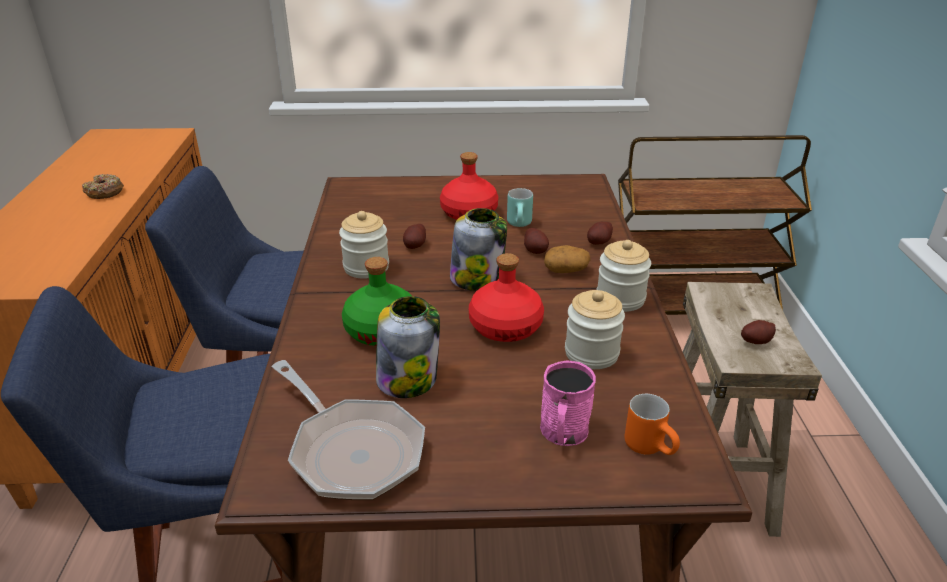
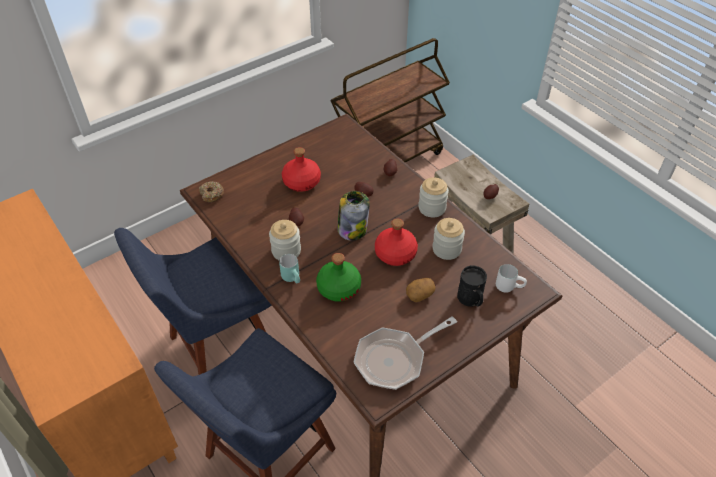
camera: 35 degrees left, 15 degrees up
(105, 192) = (52, 278): donut -> donut (211, 195)
(351, 450) = (395, 359): frying pan -> frying pan turned 135 degrees clockwise
(408, 379) = (380, 309): jar -> none
(521, 225) = (339, 178): turquoise mug -> turquoise mug (293, 278)
(563, 433) = (471, 299): pink mug -> black mug
(566, 270) = (391, 201): potato -> potato (420, 294)
(652, 447) = (509, 286): orange mug -> white mug

